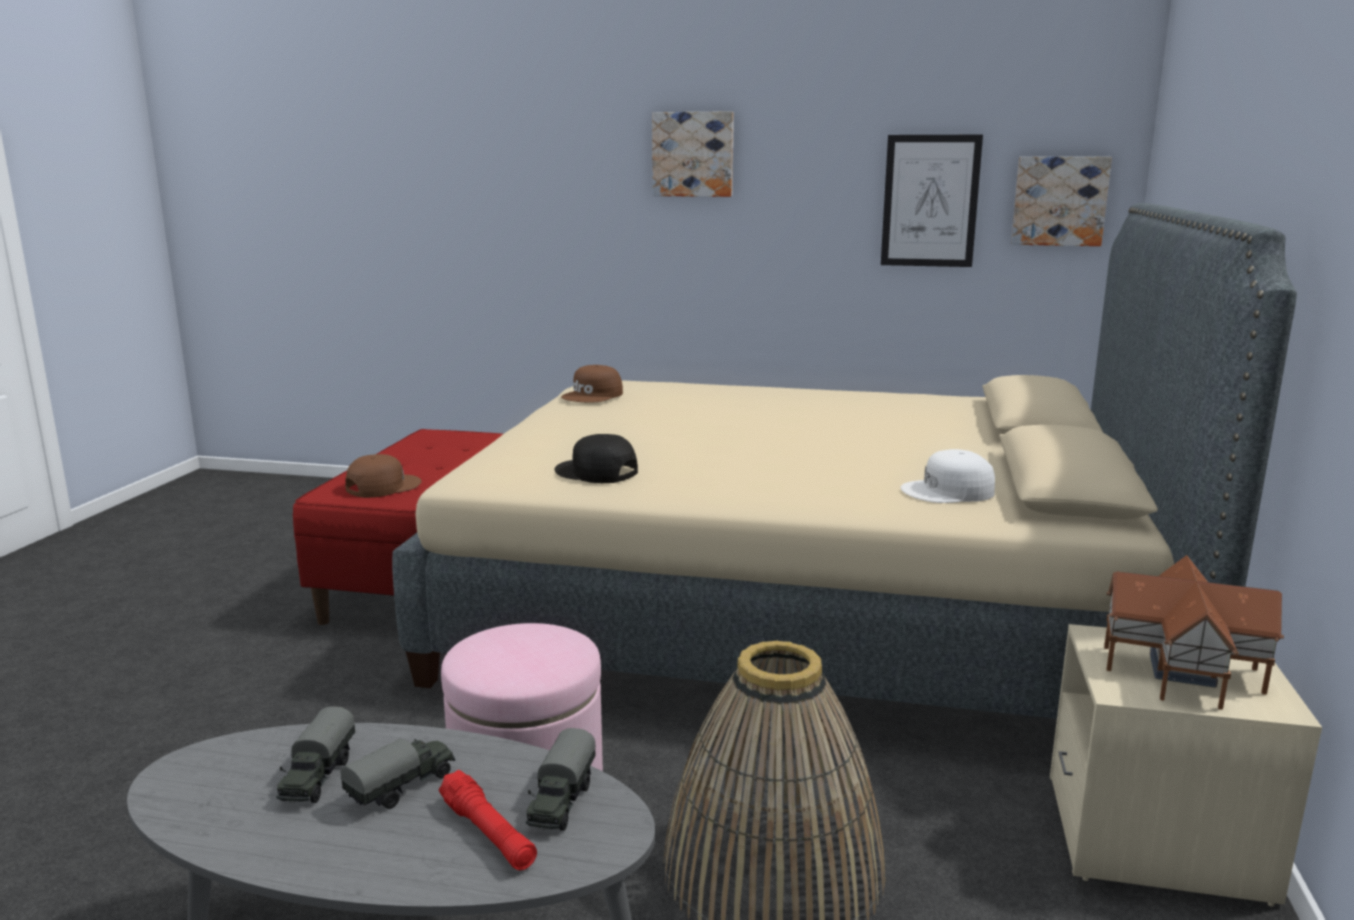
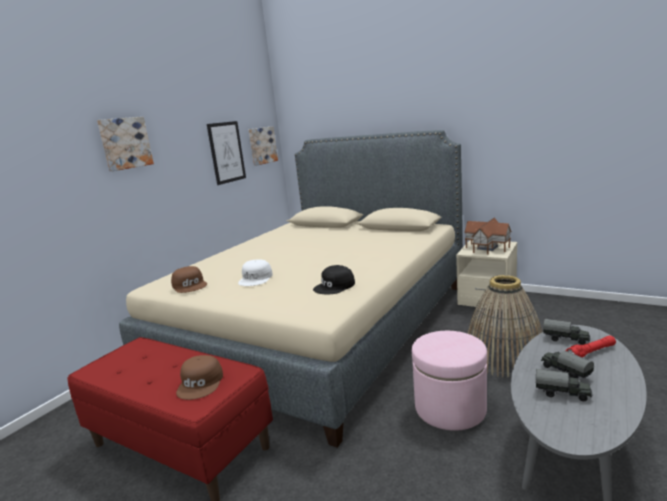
camera: 70 degrees left, 0 degrees up
(382, 486) = (201, 383): brown cap -> brown cap turned 150 degrees counterclockwise
(948, 491) = (397, 237): white cap -> white cap (256, 278)

